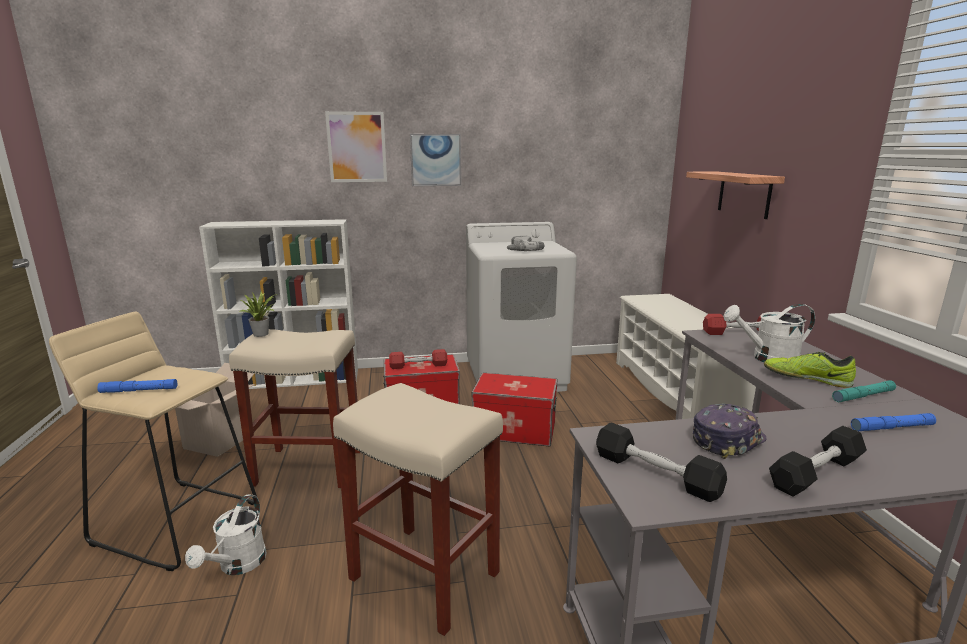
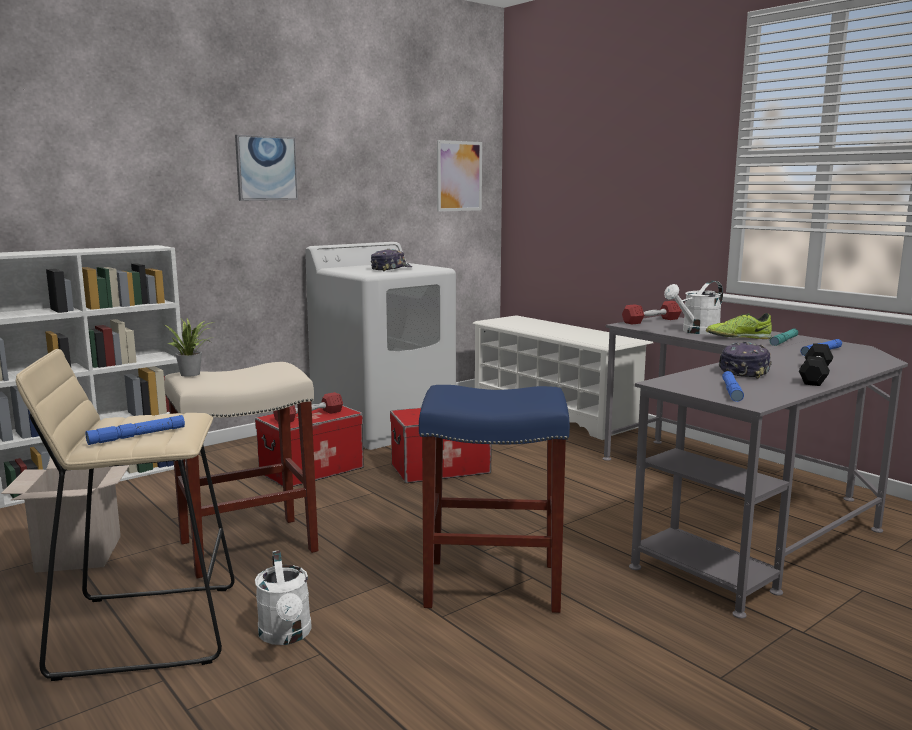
camera: 30 degrees left, 5 degrees down
(357, 147) = (169, 149): picture -> picture (459, 176)
(422, 575) = (490, 585): beige stool -> blue stool
(520, 249) = (391, 269): power drill -> cap
(655, 474) = (731, 391): black dumbbell -> blue flashlight
(744, 194) = (601, 200): shelf -> none

